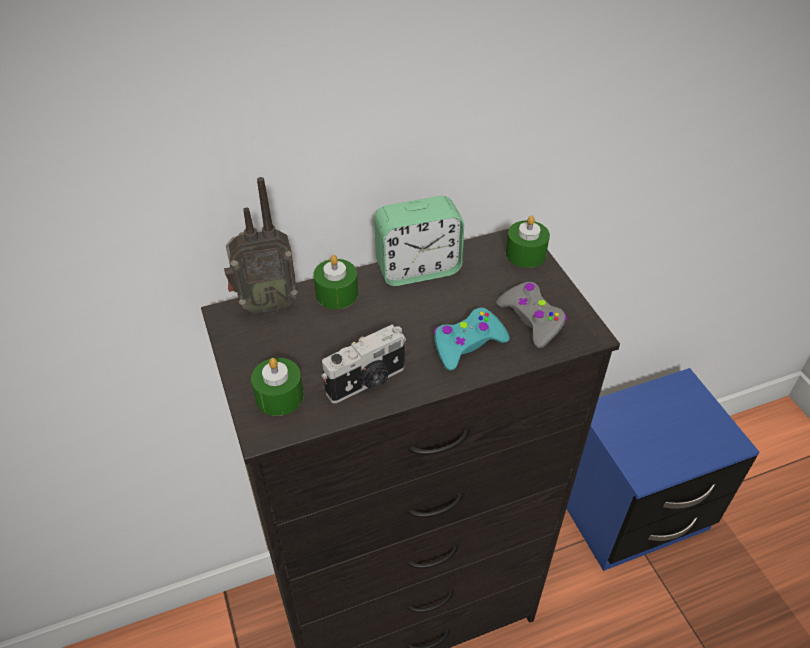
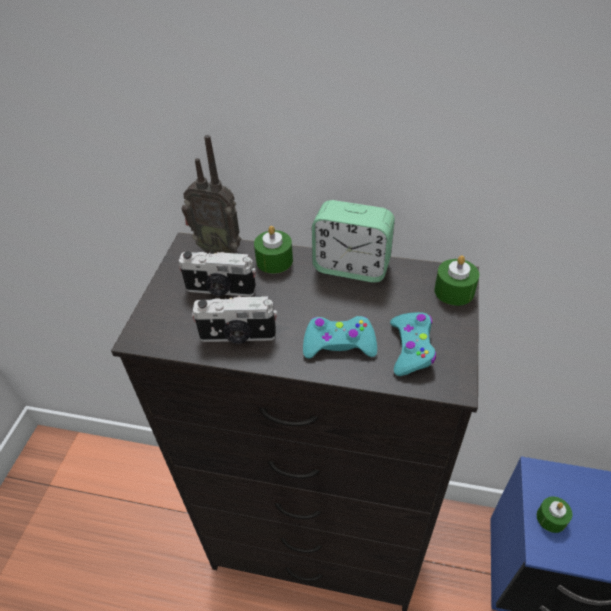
camera: 35 degrees right, 0 degrees up
(279, 396) = (170, 317): green candle -> green candle (551, 518)
(307, 346) = (220, 290): none -> camera
(531, 319) = (411, 348): grey game controller -> turquoise game controller

